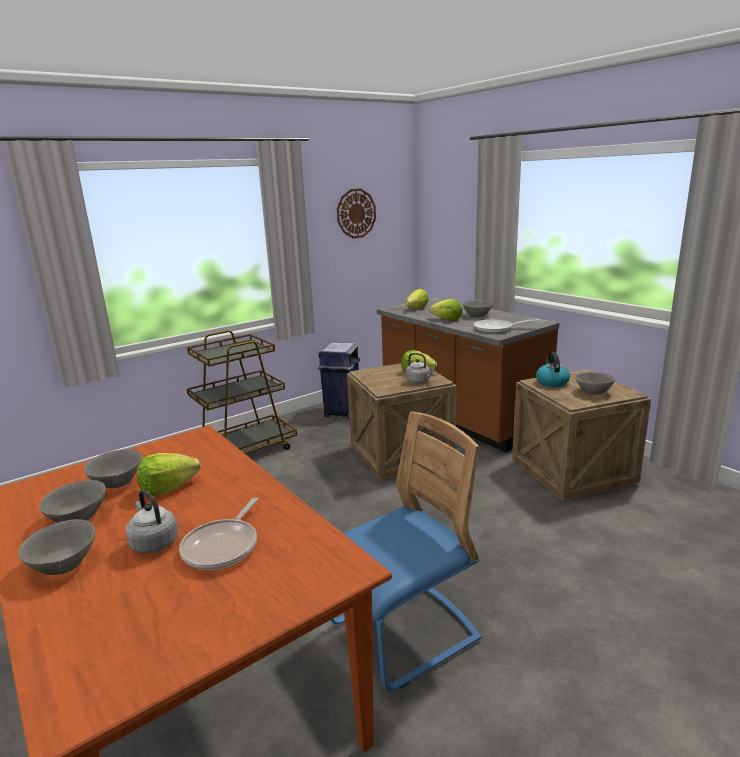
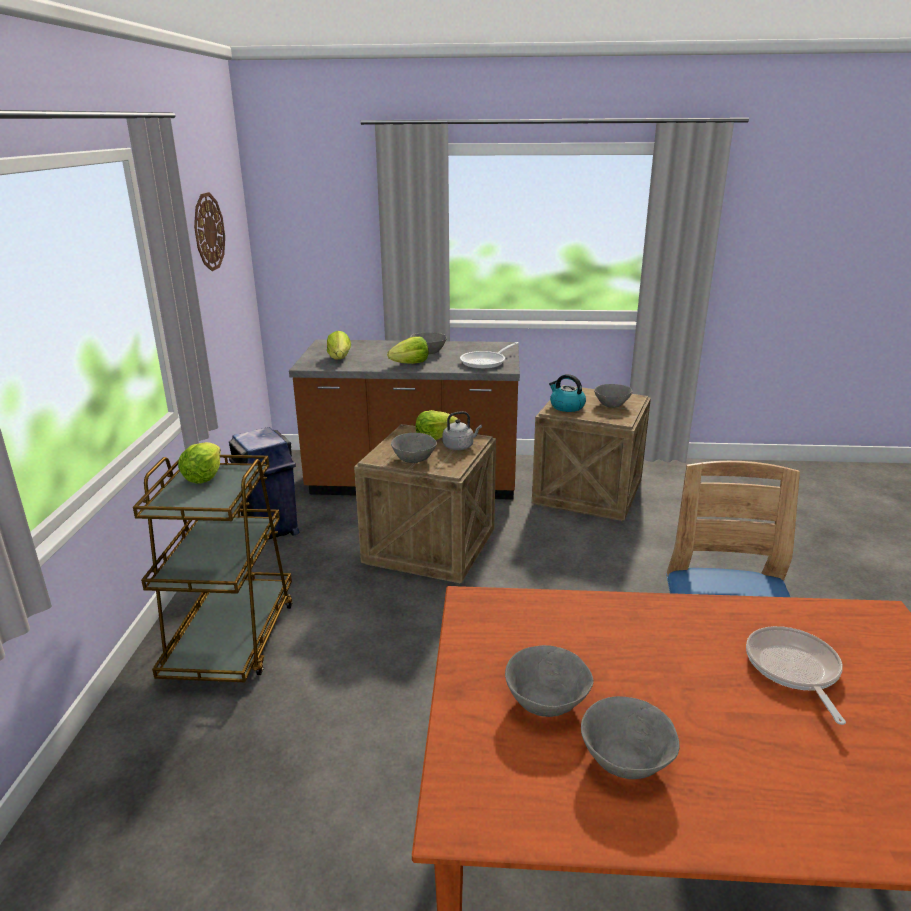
camera: 50 degrees left, 5 degrees up
(63, 564) = (749, 799): grey bowl -> grey bowl (413, 459)
(153, 542) = (747, 713): grey kettle -> none
(168, 488) = (611, 667): lettuce -> lettuce (204, 476)
(223, 546) = (793, 669): frying pan -> frying pan turned 150 degrees counterclockwise

